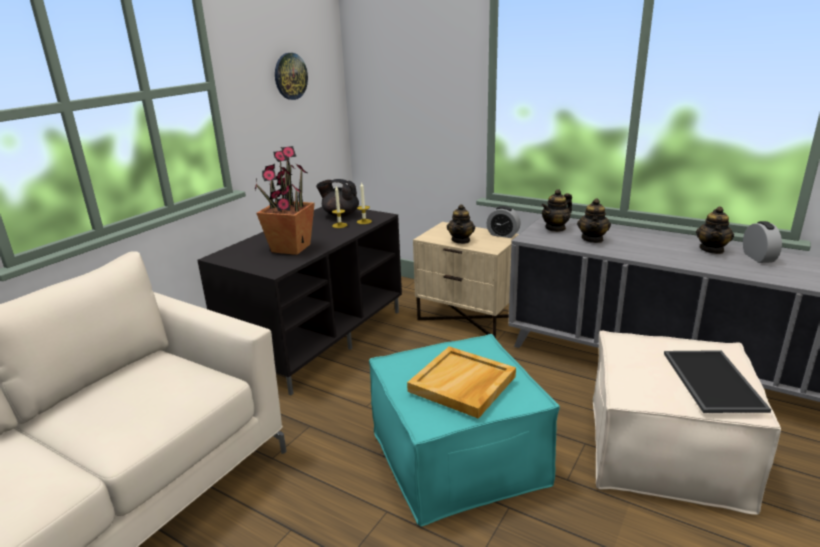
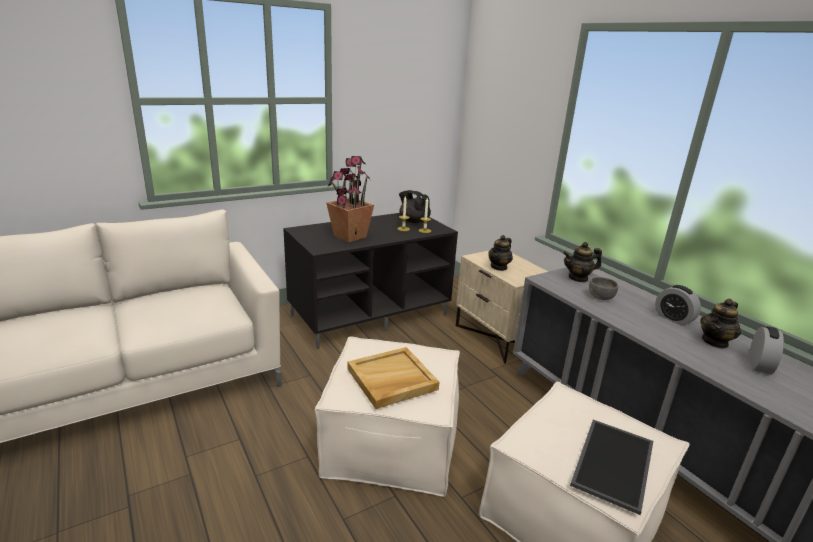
camera: 25 degrees right, 0 degrees up
(290, 76) = (405, 101): wall clock -> none
(458, 458) = (391, 442): turquoise ottoman -> beige ottoman
(503, 235) = (540, 272): alarm clock -> alarm clock (673, 319)
(592, 239) = (601, 297): teapot -> grey bowl

